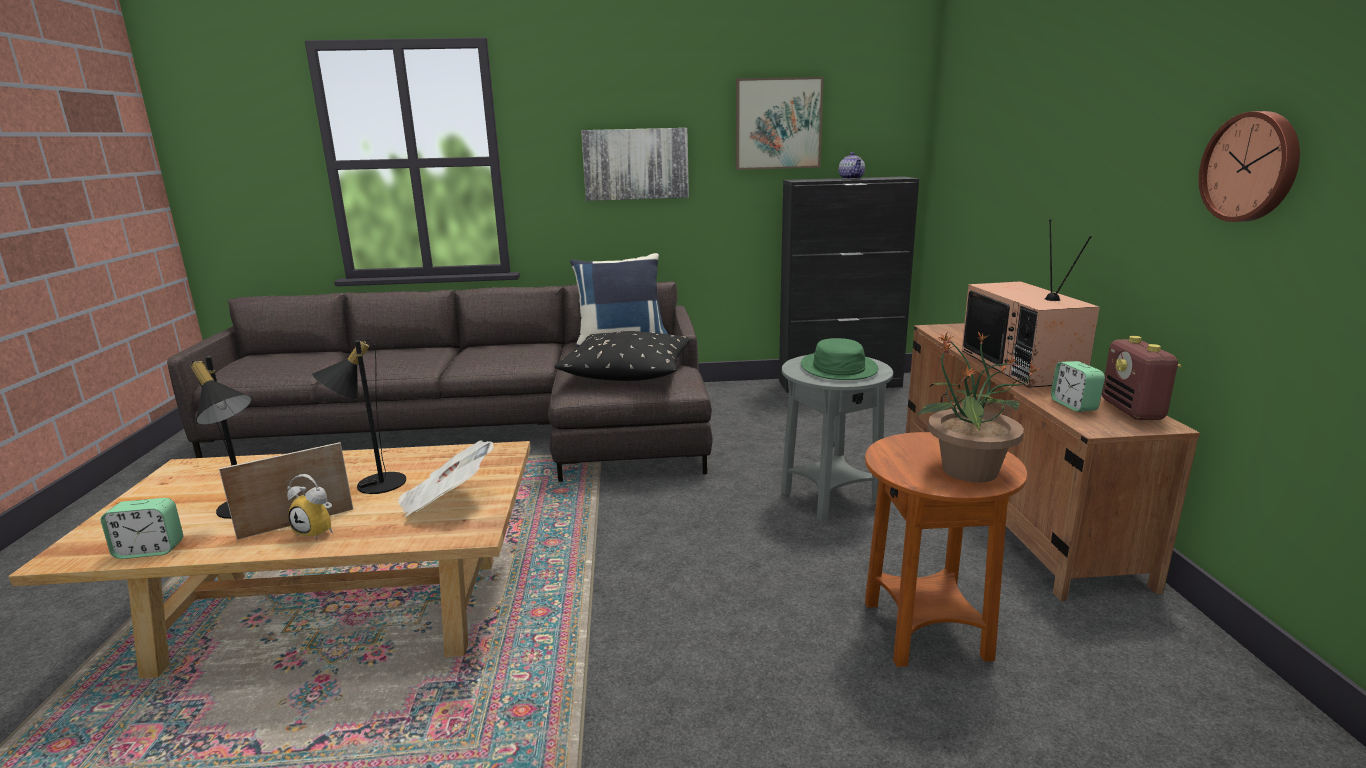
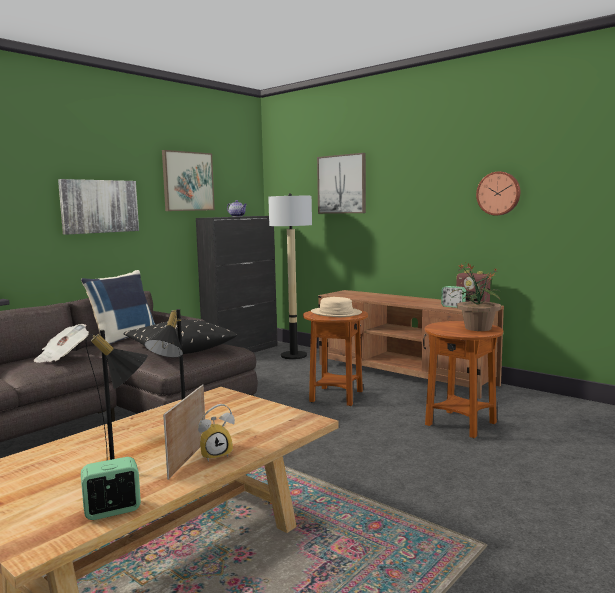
camera: 45 degrees left, 10 degrees down
(150, 550) = (112, 510): alarm clock -> alarm clock turned 150 degrees counterclockwise
(446, 501) = (255, 418): newspaper -> newspaper (62, 357)
(830, 498) = (336, 397): grey side table -> brown side table
(838, 368) = (336, 313): green hat -> beige hat
(895, 410) = (293, 356): none -> floor lamp
(1013, 127) = (342, 184): none -> picture
(1023, 366) = (403, 300): television -> none

